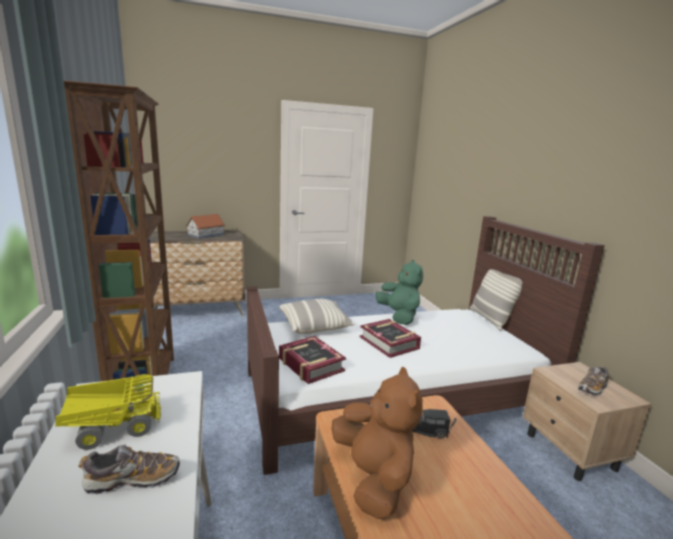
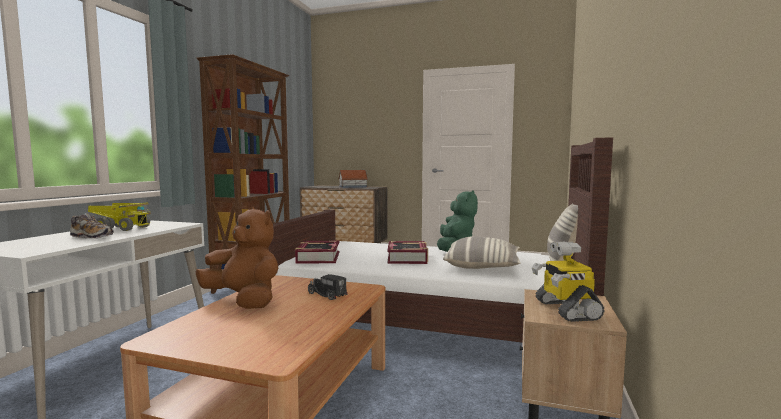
camera: 35 degrees right, 10 degrees down
(315, 326) = (367, 244): pillow -> pillow (482, 266)
(373, 478) = (244, 301): brown plush toy -> brown plush toy turned 75 degrees counterclockwise
(592, 388) = (565, 309): shoe -> toy robot

